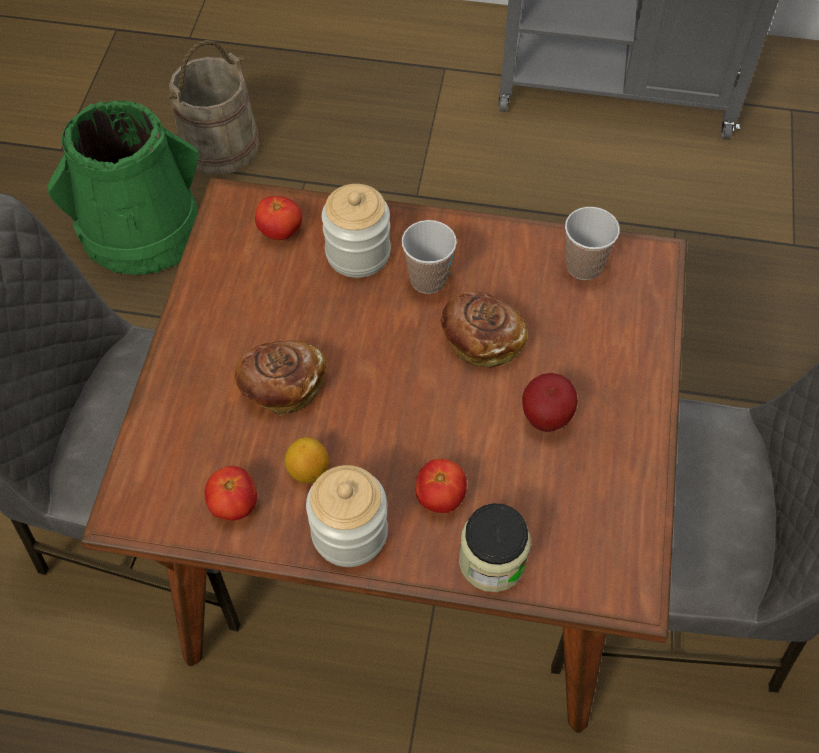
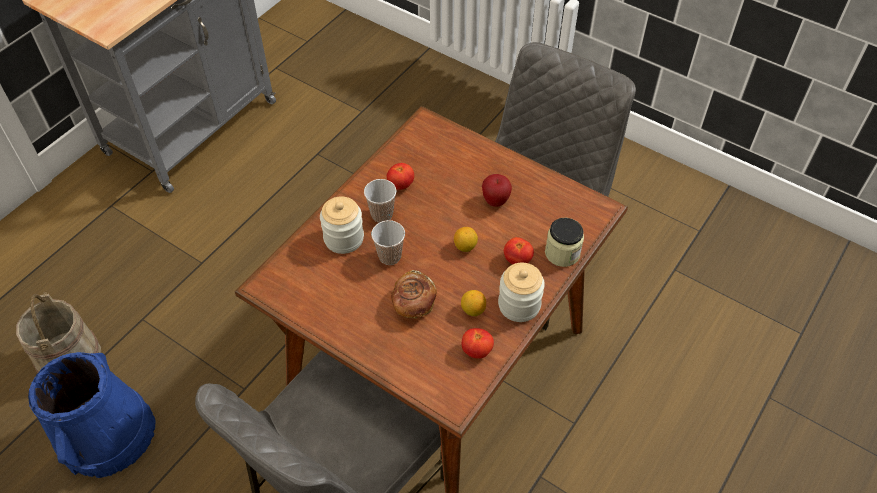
camera: 65 degrees left, 5 degrees down
(141, 229) = (106, 434): green bucket -> blue bucket
(280, 232) = (304, 268): tomato -> tomato (400, 185)
(427, 412) = (465, 246): none -> lemon
(481, 340) = (434, 208): bread -> none
(583, 266) = (414, 149): cup -> cup (390, 256)

